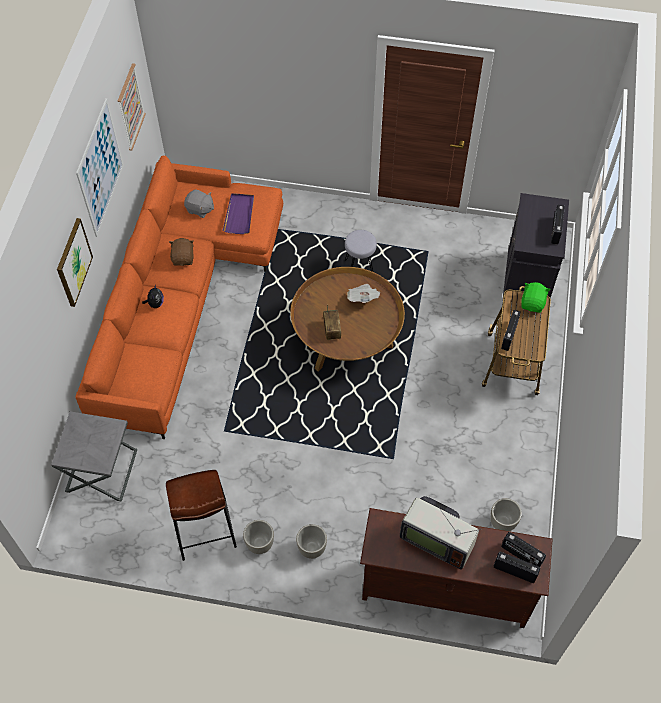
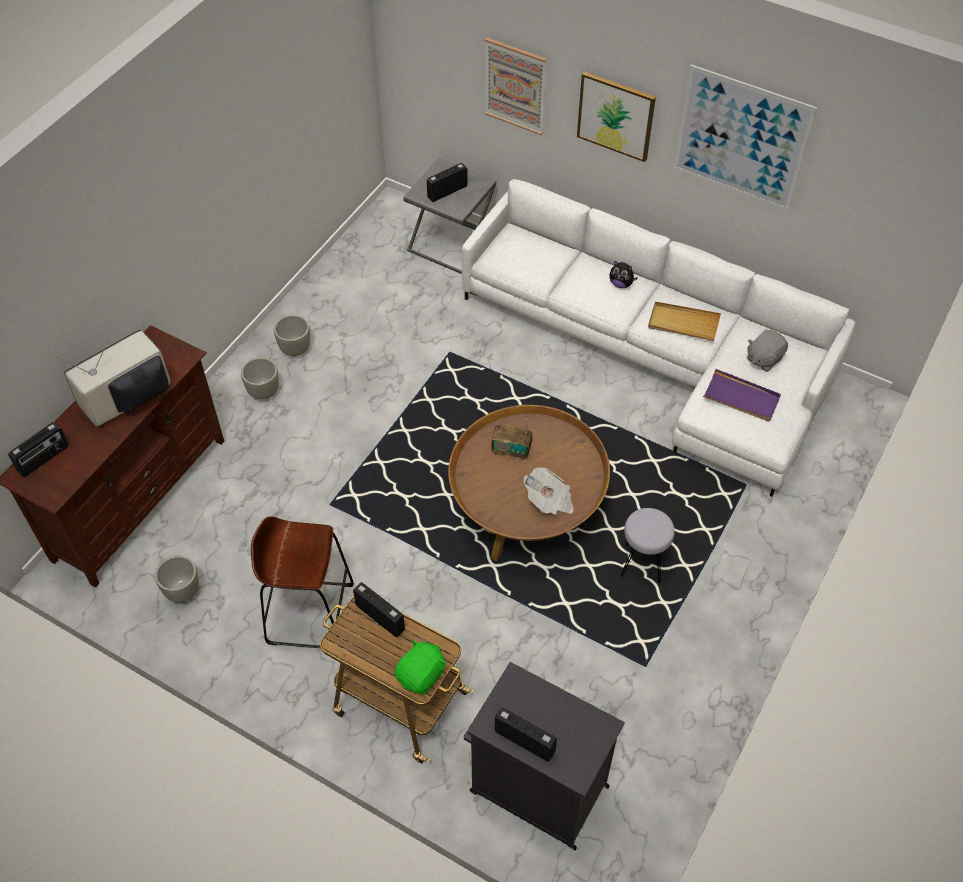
camera: 110 degrees right, 5 degrees down
(130, 107) = (863, 201): picture -> picture (515, 86)
(181, 299) = (657, 355): orange sofa -> white sofa
(183, 258) = (683, 323): brown plush toy -> beige tray
(204, 529) = (338, 308): brown stool -> brown stool (310, 613)
(521, 555) = (56, 472): radio -> radio (447, 191)
(533, 303) = (421, 675): green plush toy -> green plush toy turned 90 degrees counterclockwise

